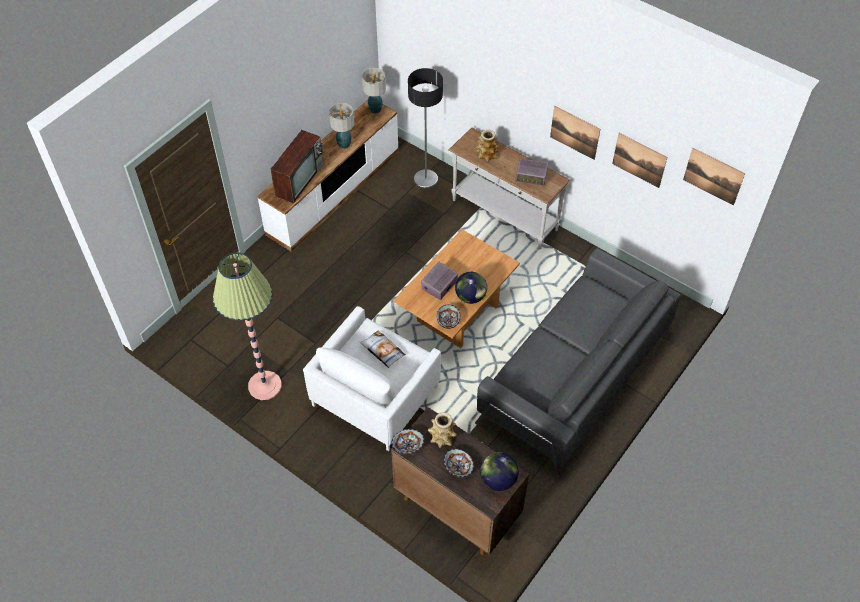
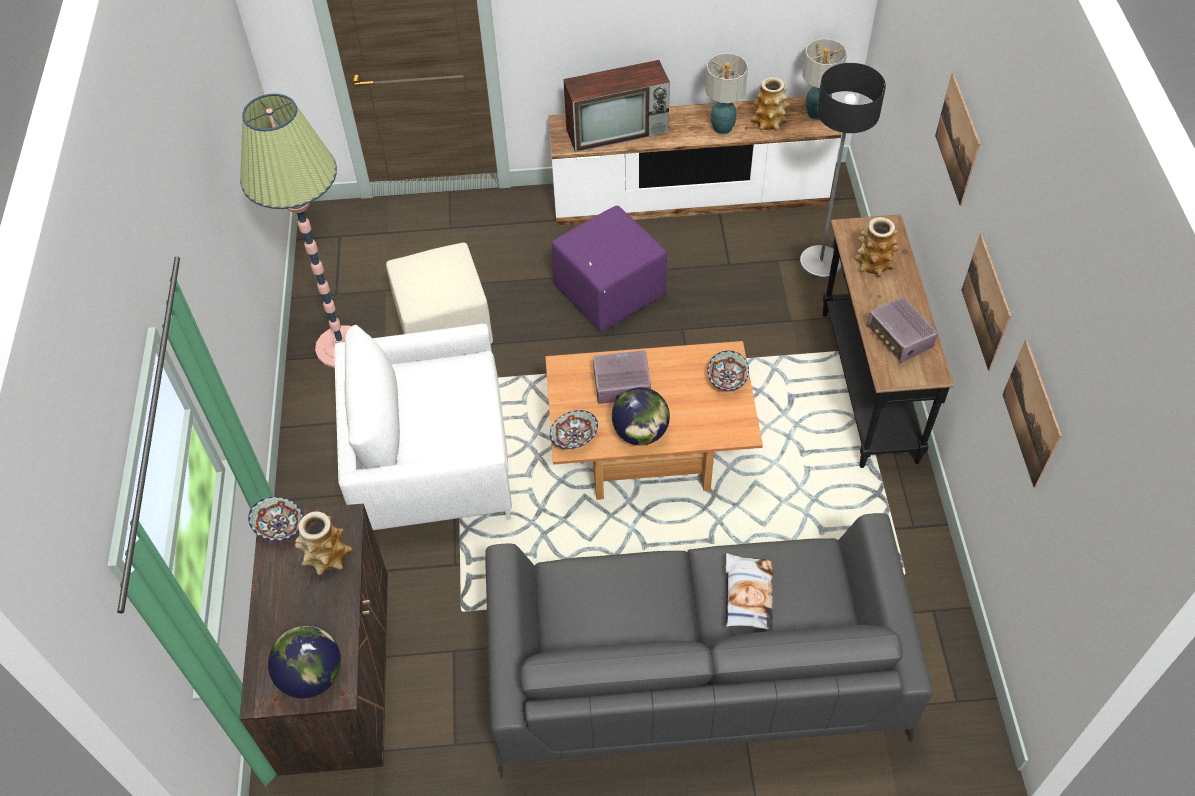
camera: 50 degrees right, 0 degrees up
(301, 336) = (445, 327): none -> beige ottoman
(355, 262) = (609, 293): none -> purple ottoman
(360, 127) = (769, 122): none -> vase
(382, 351) = (450, 403): pillow -> pillow (747, 594)
(458, 467) = (292, 610): bowl -> bowl (726, 378)
(504, 216) = (866, 385): white console table -> black console table
(713, 176) = (1099, 526): picture -> picture (957, 139)

